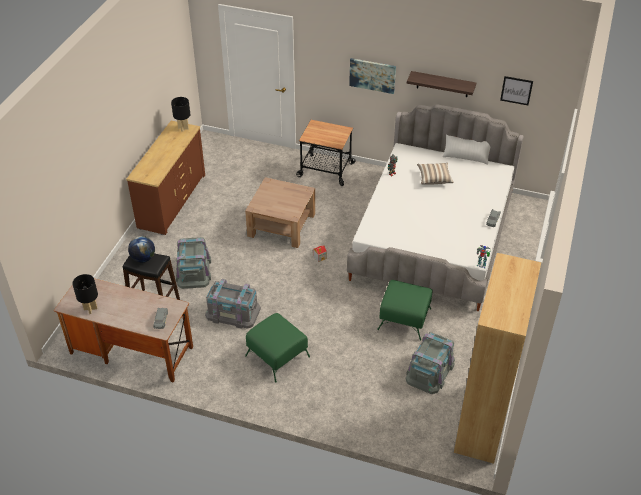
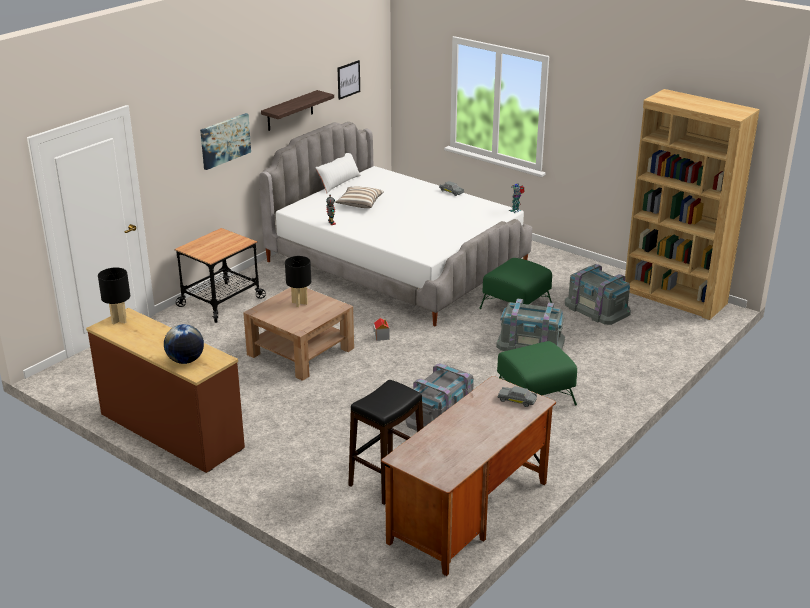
camera: 70 degrees left, 15 degrees down
(90, 309) = (464, 456): black table lamp -> black table lamp (300, 303)
(143, 258) = (382, 399): globe -> globe (185, 360)
(193, 270) = (339, 434): grey storage box -> grey storage box (530, 343)

